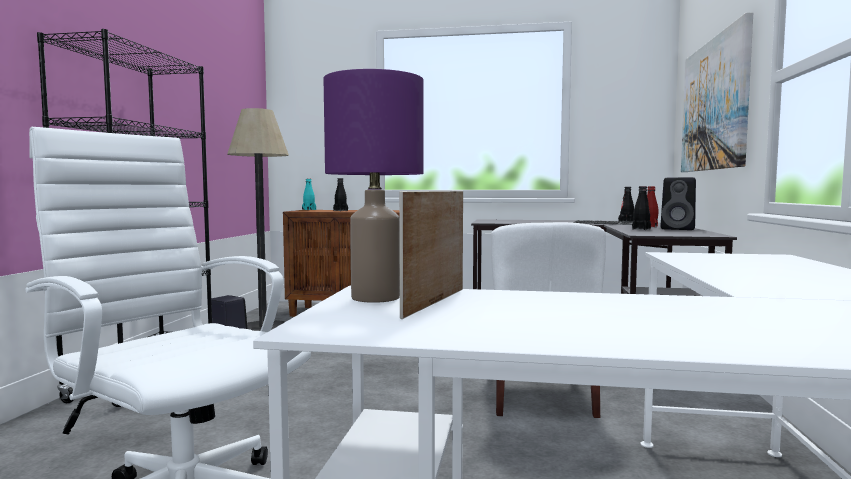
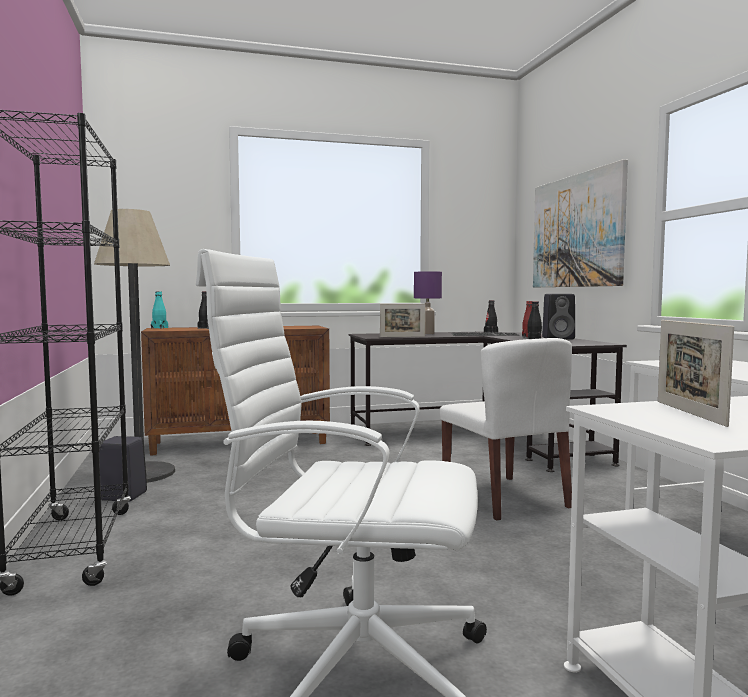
camera: 25 degrees left, 0 degrees up
(376, 297) = (637, 413): purple table lamp -> purple table lamp (427, 333)
(513, 222) = (402, 336): none -> picture frame

